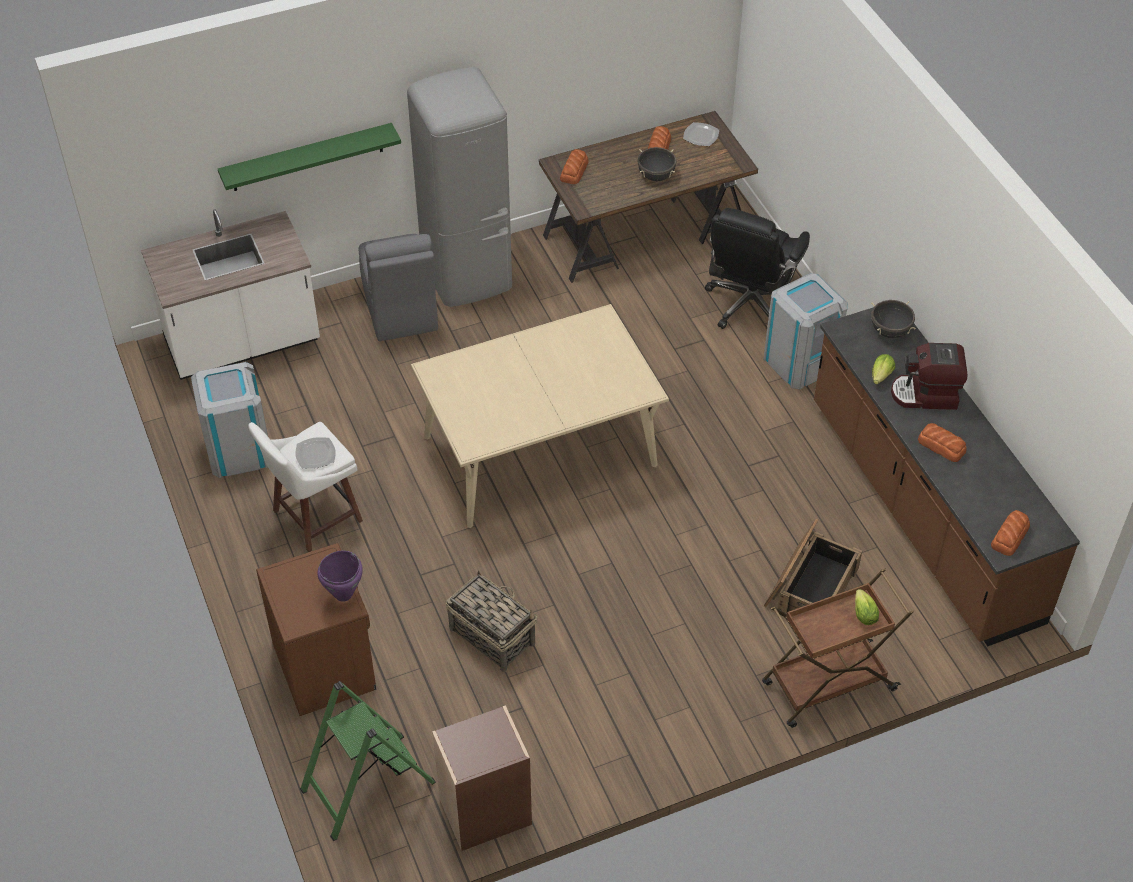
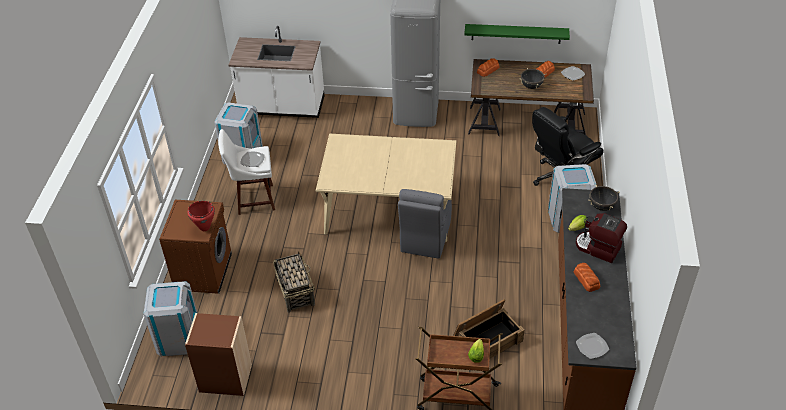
camera: 30 degrees right, 5 degrees down
(307, 157) = (335, 13): green shelf -> green shelf (516, 33)
(343, 594) = (204, 227): purple cooking pot -> red cooking pot
(366, 786) = (178, 338): green step ladder -> grey trash can
(400, 311) = (369, 118): grey chair -> grey chair (425, 238)
(1010, 536) = (592, 346): bread -> plate

